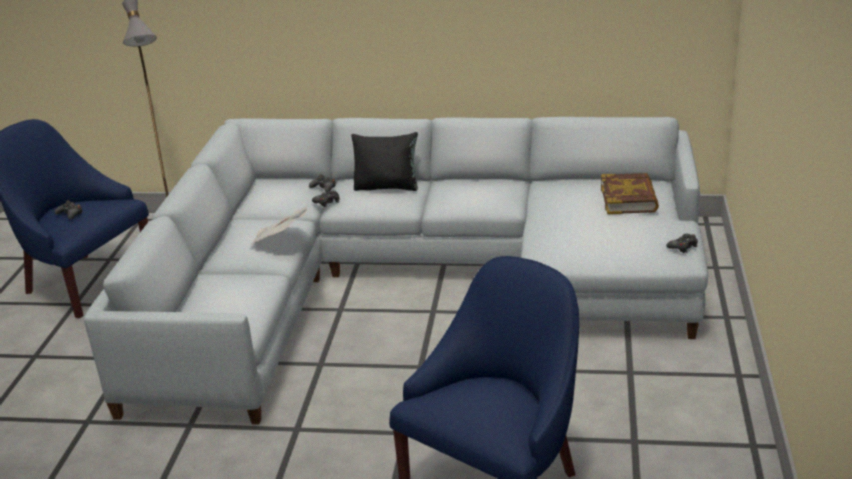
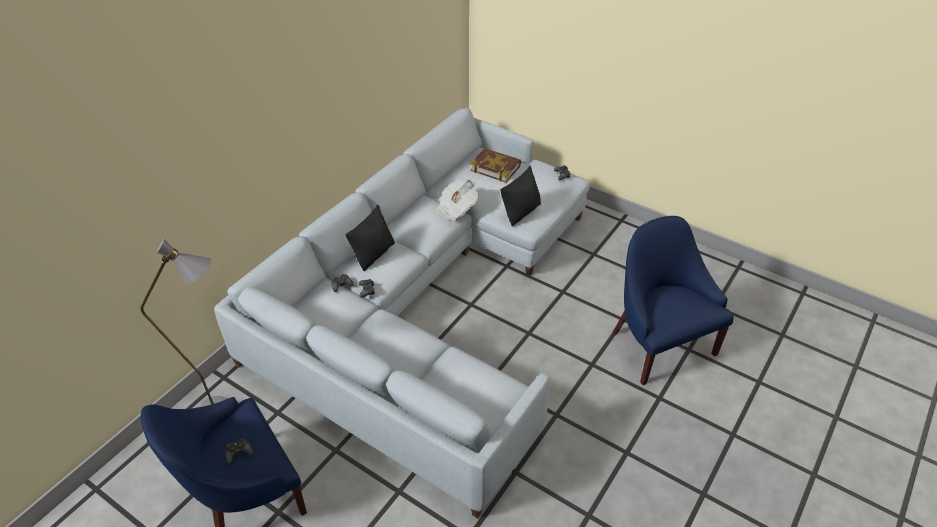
camera: 65 degrees left, 15 degrees up
(280, 240) = (405, 332): newspaper -> newspaper (455, 209)
(564, 243) = (521, 212): none -> black pillow

